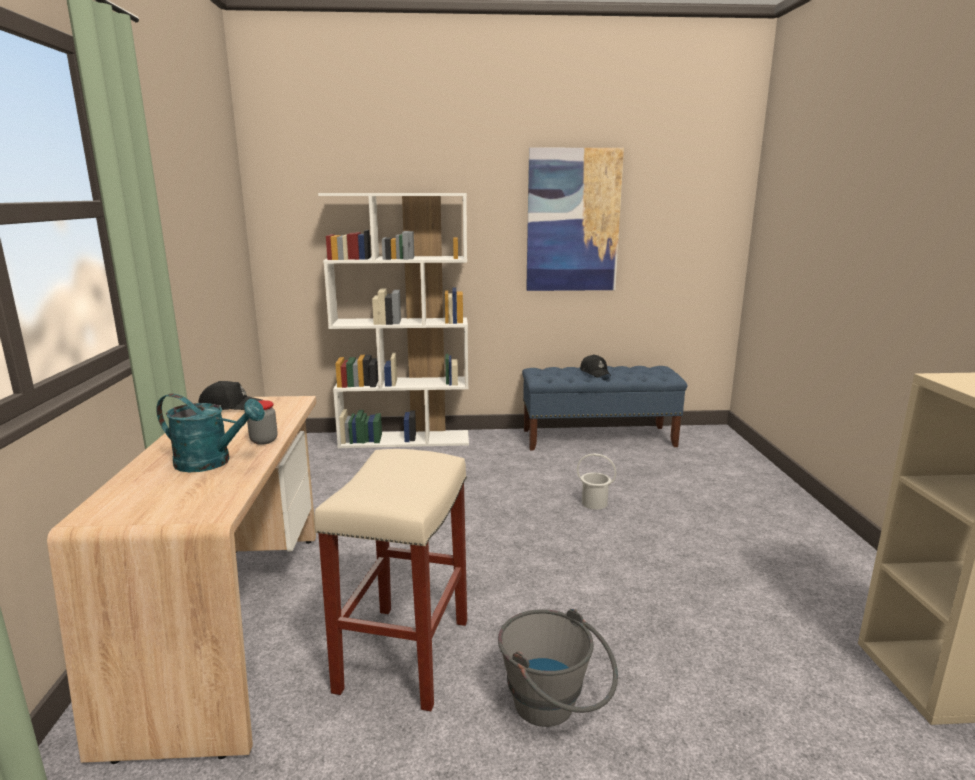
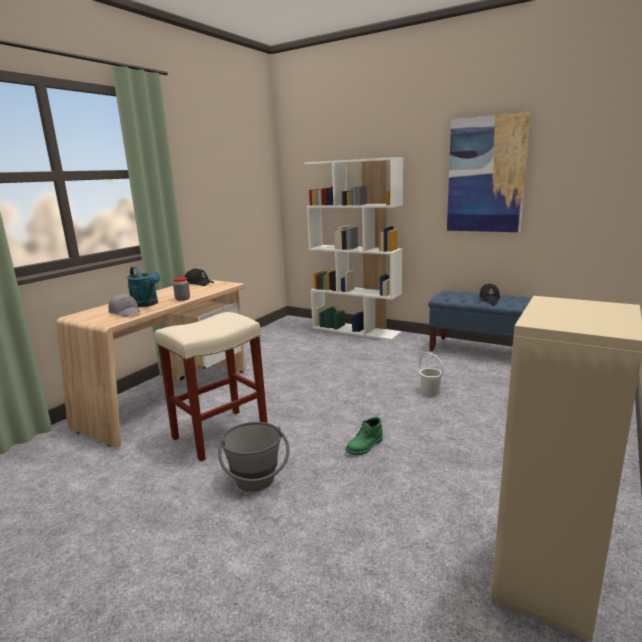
camera: 35 degrees right, 0 degrees up
(199, 487) = (125, 312): none -> grey cap
(614, 599) = (365, 446): none -> green boot

